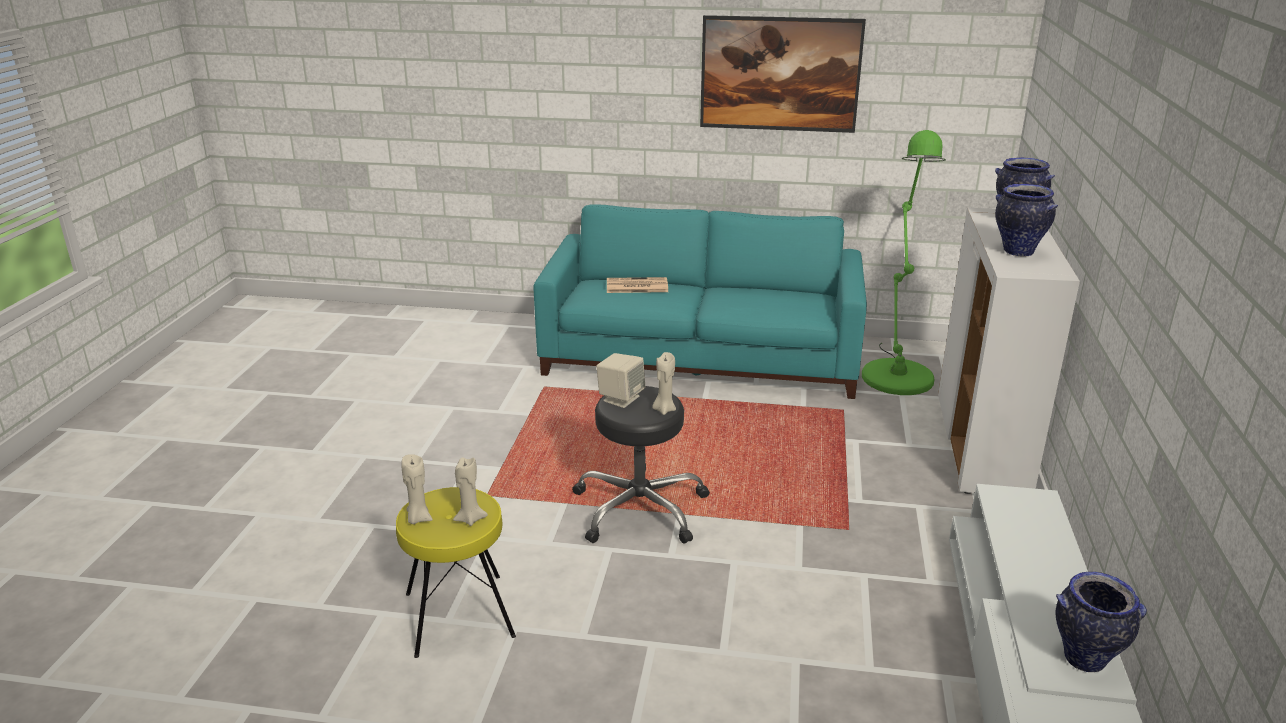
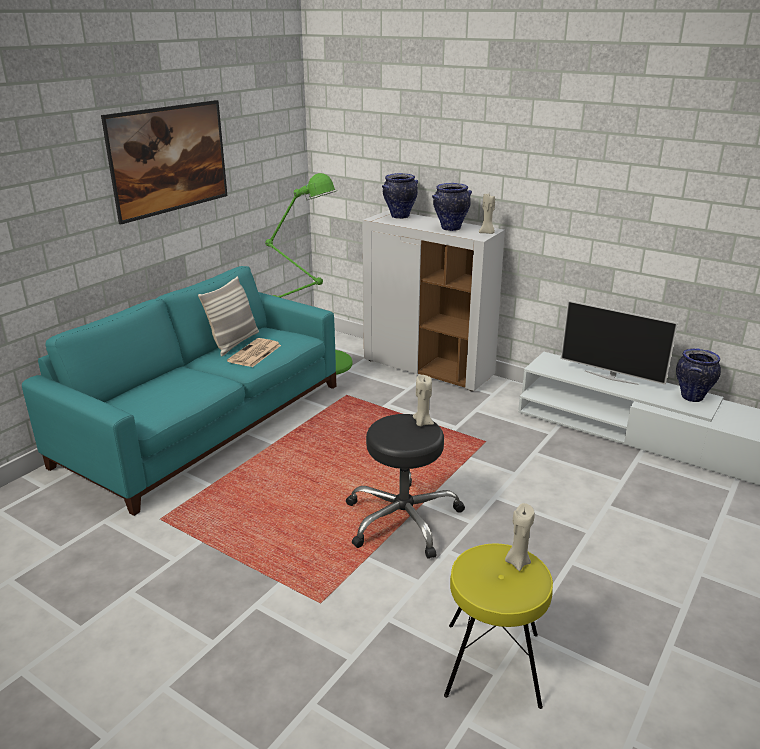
camera: 65 degrees left, 0 degrees up
(418, 518) = (503, 594): beige candle -> beige candle (487, 233)
(621, 398) = (389, 436): beige speaker -> none
(636, 286) = (155, 388): newspaper -> newspaper (254, 354)
(765, 291) = (234, 343): none -> pillow
(1049, 564) = (611, 377): none -> television

